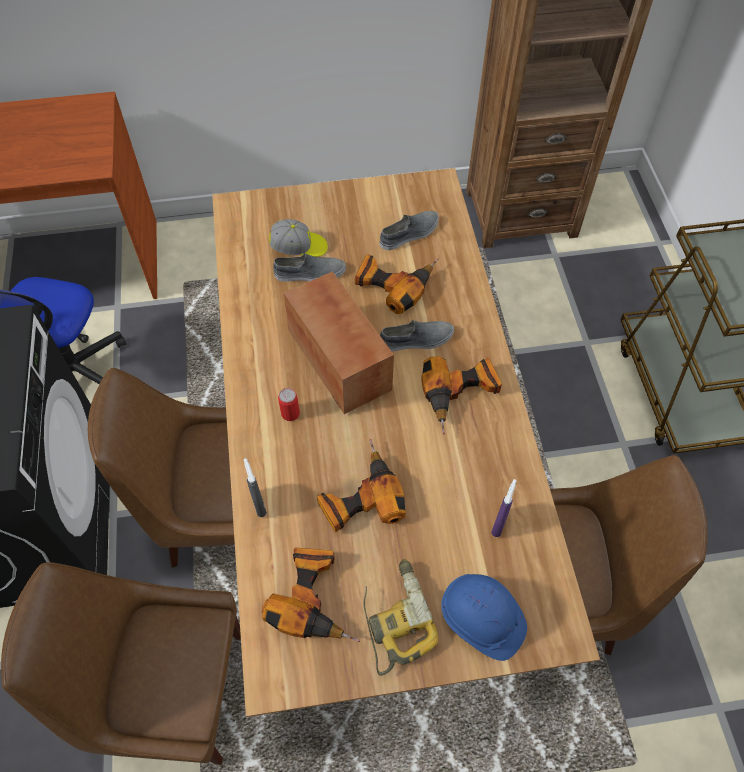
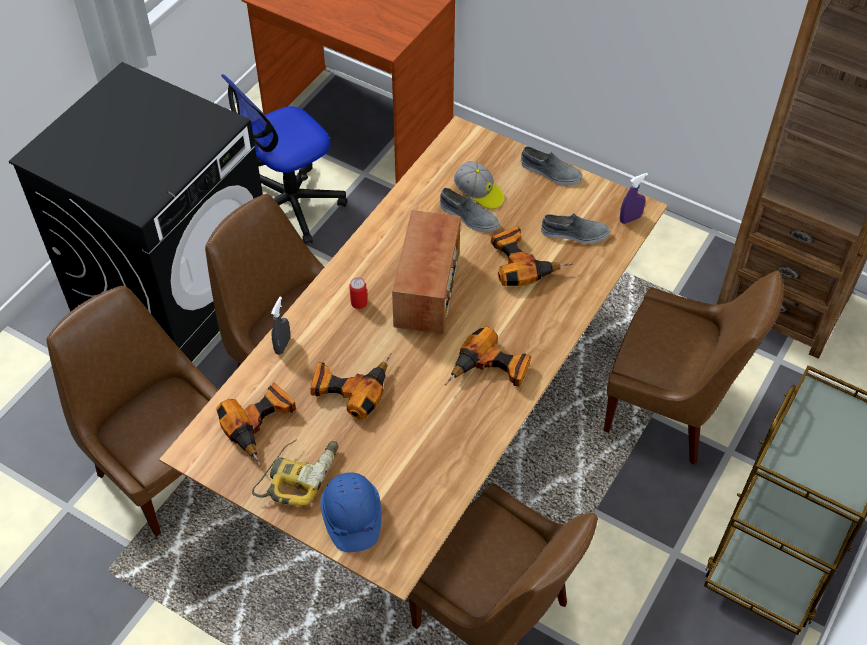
camera: 40 degrees right, 5 degrees down
(417, 340) = (498, 312): grey shoe -> grey shoe (550, 172)
(499, 524) = (426, 471): purple spray bottle -> purple spray bottle (630, 219)
(521, 339) = (670, 409): none -> brown chair

